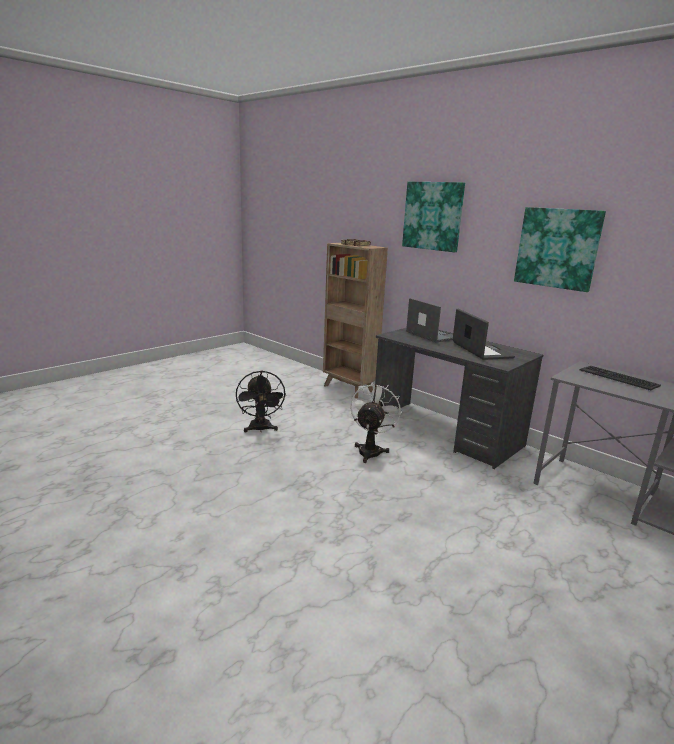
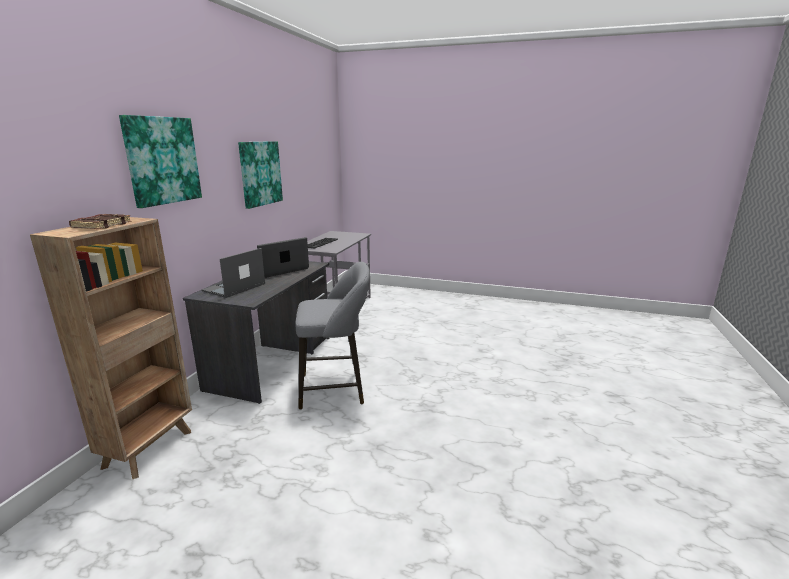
camera: 115 degrees left, 0 degrees up
(260, 429) = (339, 476): black fan -> none
(371, 450) = (336, 389): white fan -> grey stool

